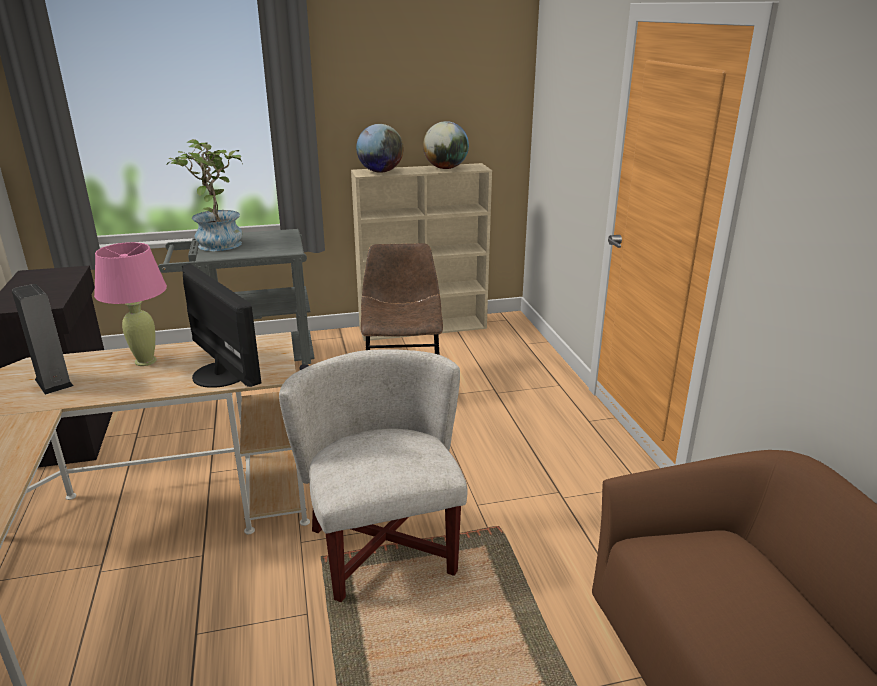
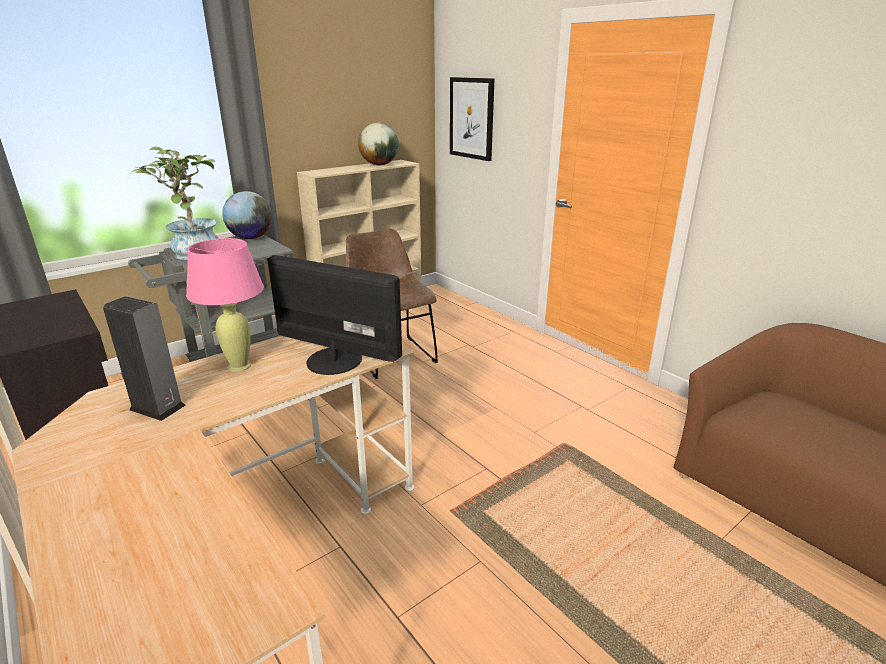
camera: 25 degrees left, 0 degrees up
(380, 171) = (327, 171): globe -> globe (251, 238)
(384, 548) = (495, 487): white armchair -> none
(557, 122) = (472, 118): none -> picture

